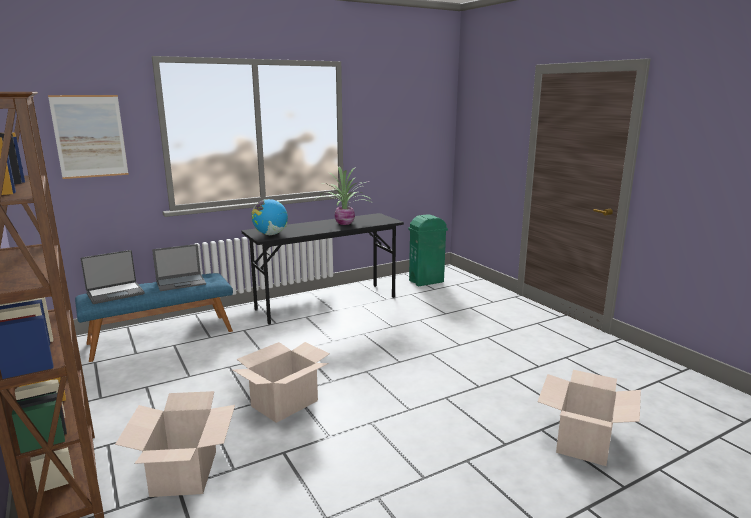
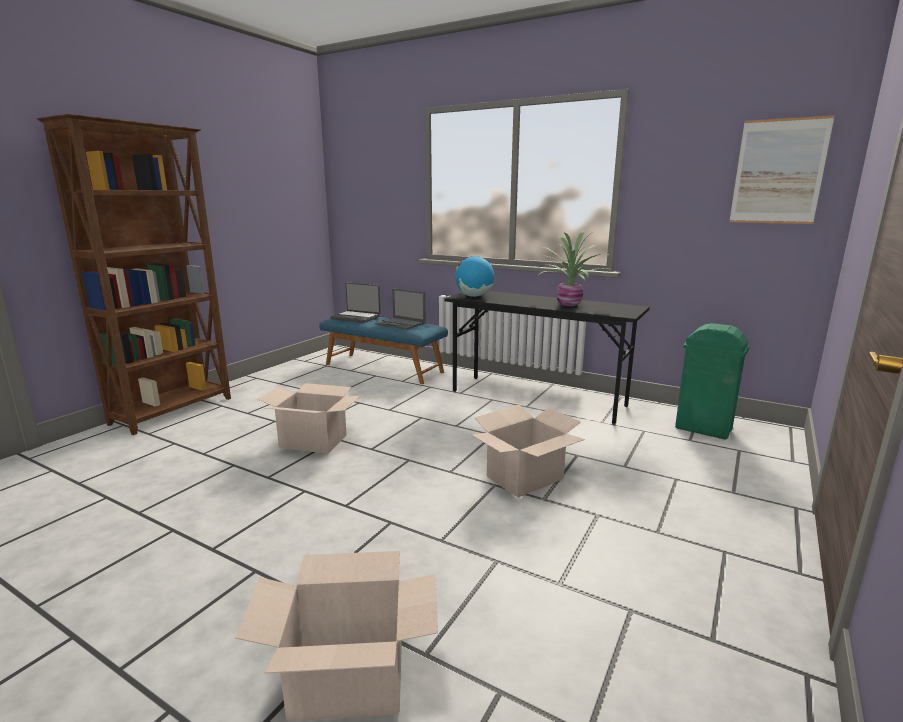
camera: 60 degrees right, 0 degrees up
(90, 136) = (378, 184): picture -> picture (778, 172)
(184, 472) = (193, 438): cardboard box -> cardboard box (524, 477)

